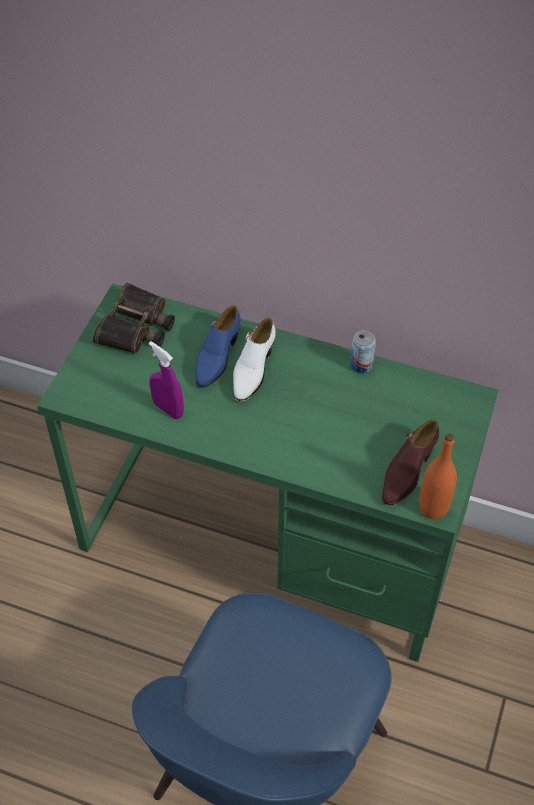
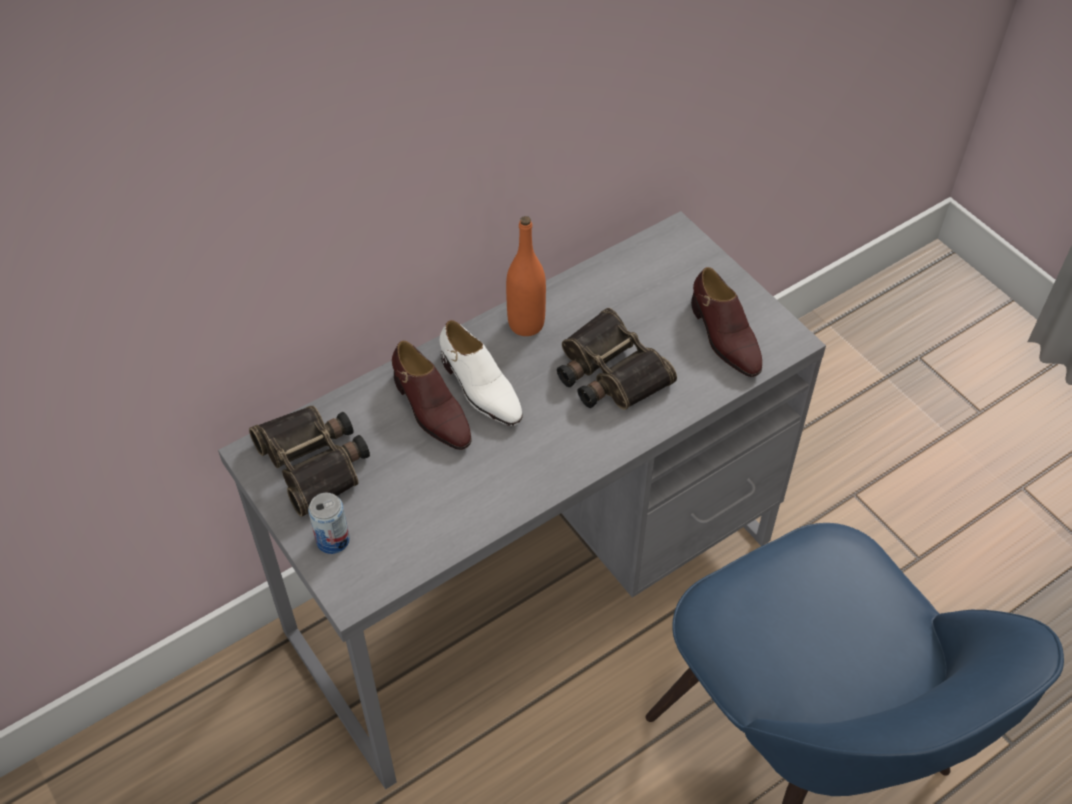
camera: 55 degrees left, 0 degrees up
(168, 409) = (467, 497): purple spray bottle -> none
(216, 356) = (431, 410): blue shoe -> brown shoe
(269, 542) = (534, 585): green desk -> grey desk
(321, 425) = (608, 372): none -> binoculars
(361, 365) = (558, 294): can -> can (333, 540)
(433, 507) = (784, 343): orange bottle -> orange bottle (526, 324)

